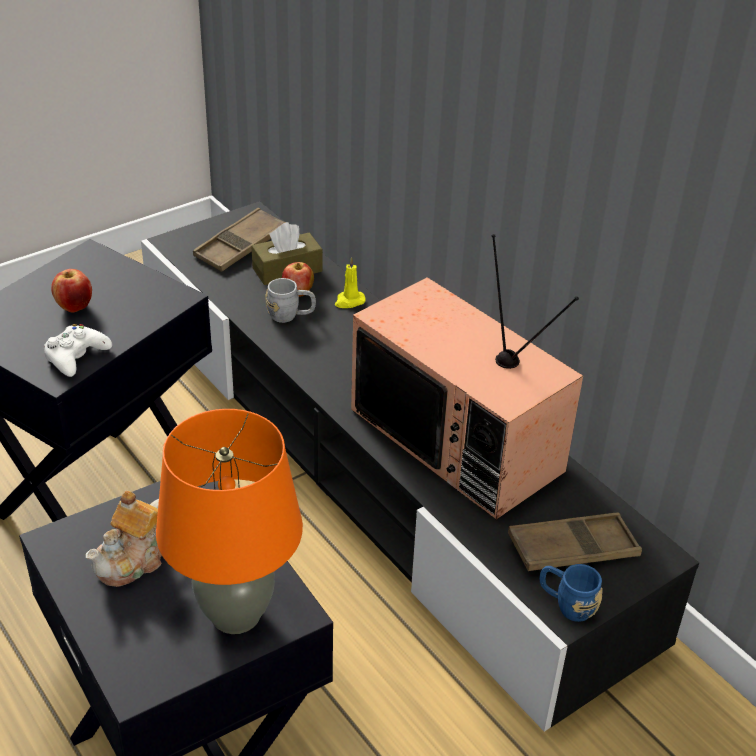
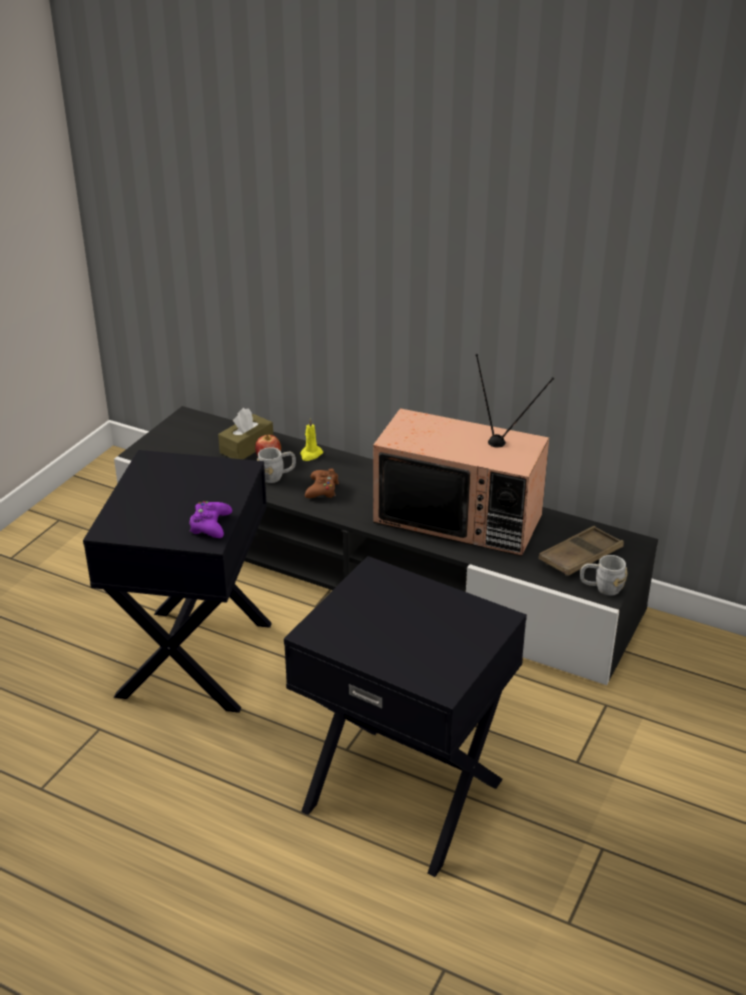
camera: 25 degrees left, 5 degrees down
(75, 306) = (175, 495): apple -> none
(76, 356) = (210, 525): white game controller -> purple game controller
(133, 560) = (374, 625): teapot -> none
(235, 614) = (466, 630): orange table lamp -> none
(240, 246) = (197, 441): brown tray -> none
(327, 349) = (322, 489): none -> brown game controller
(566, 604) = (601, 588): blue mug -> grey mug

